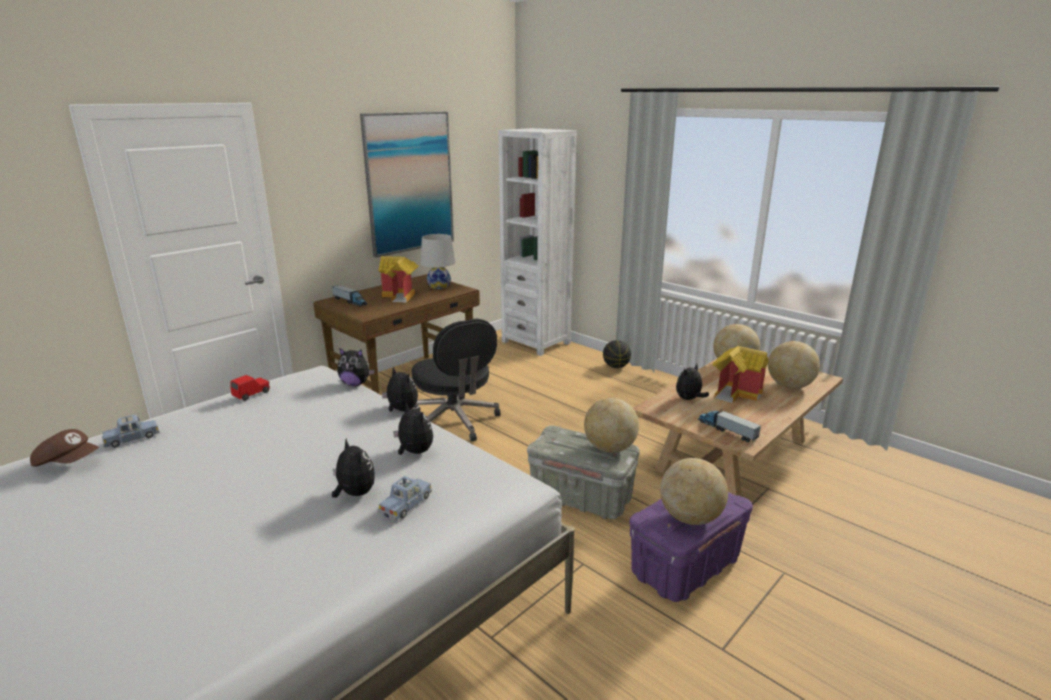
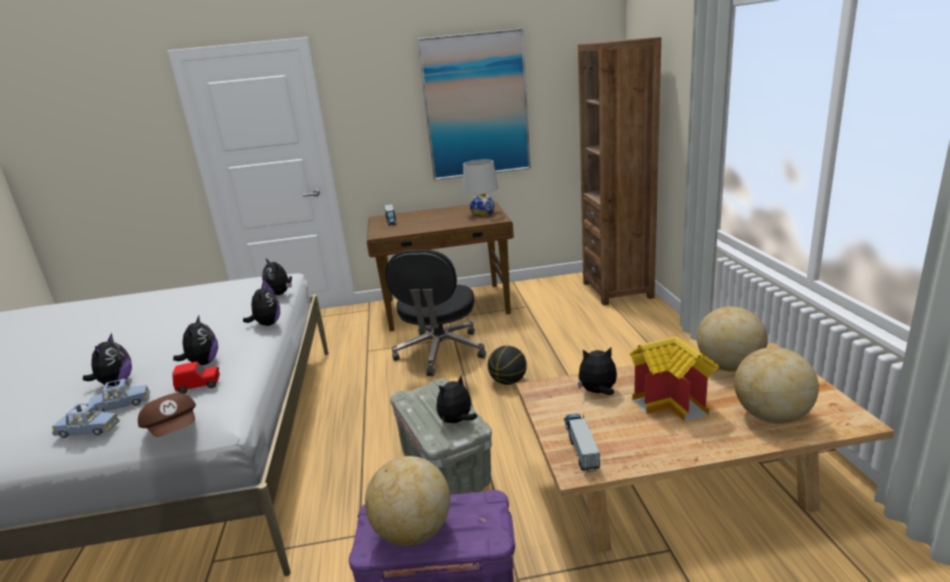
camera: 40 degrees right, 0 degrees up
(69, 462) = (64, 310): brown cap -> brown cap (174, 429)
(132, 438) = (109, 302): blue toy car -> blue toy car (88, 430)
(252, 394) = (210, 286): red toy car -> red toy car (199, 386)
(401, 296) = (435, 220): toy house -> none
(536, 342) = (617, 290): white bookcase -> brown bookcase
(609, 448) = (457, 421): globe -> plush toy
(616, 366) = (673, 336): basketball -> basketball (508, 381)

